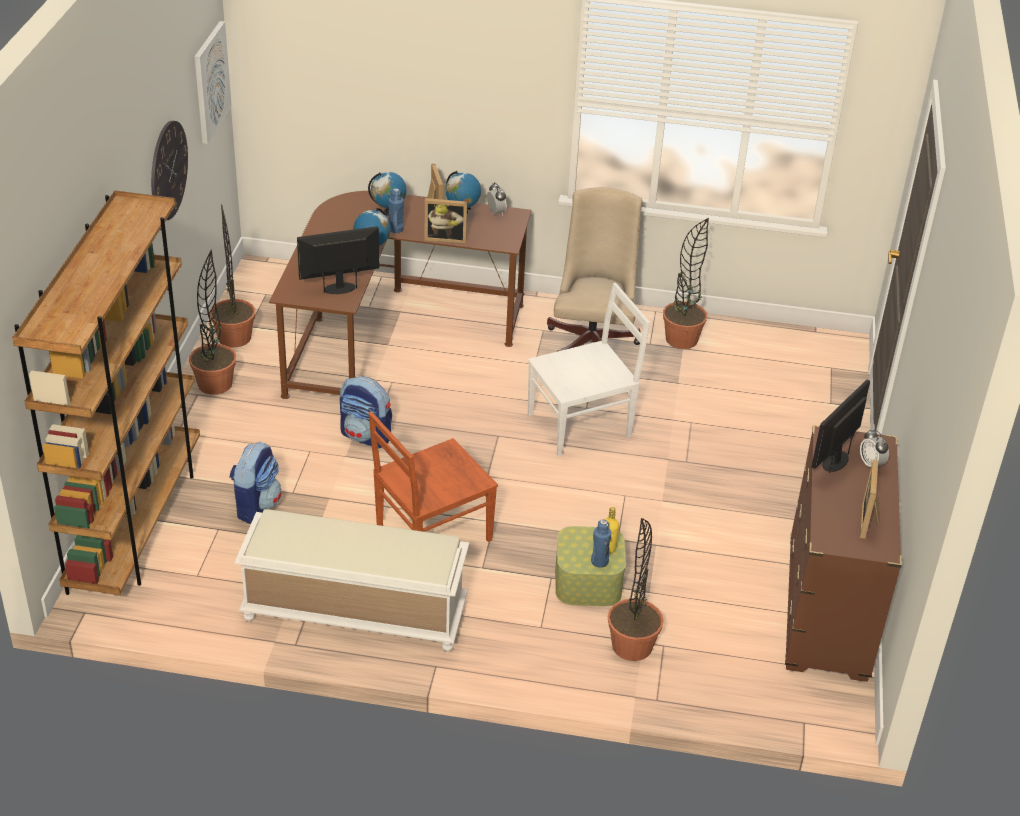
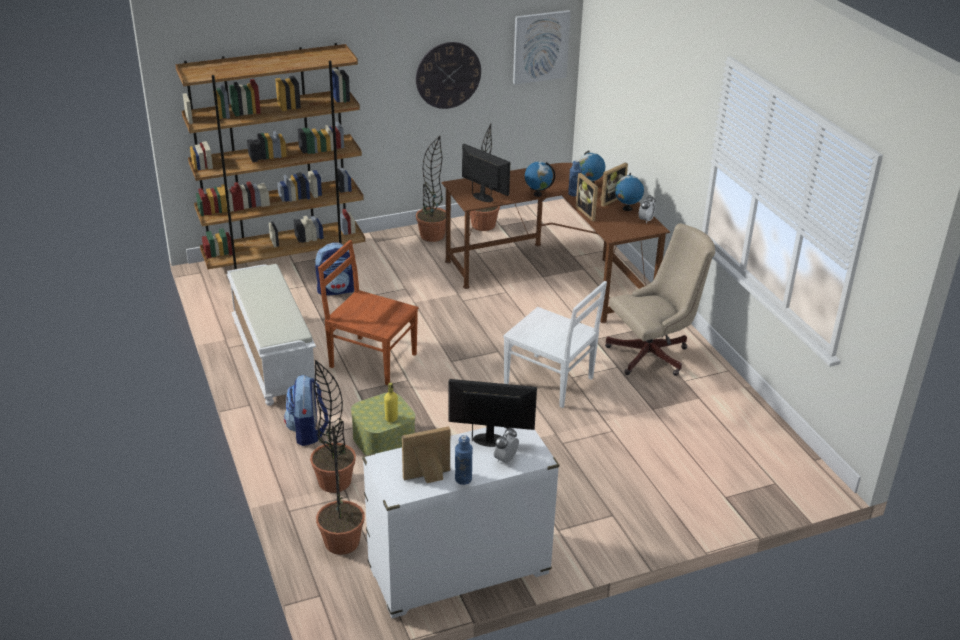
camera: 60 degrees right, 5 degrees down
(366, 436) = (441, 302): backpack -> backpack (308, 432)
(599, 561) = (373, 419): blue bottle -> blue bottle (463, 479)
(681, 339) = (709, 394): potted plant -> potted plant (342, 542)
(827, 610) = (458, 571): brown dresser -> white dresser

